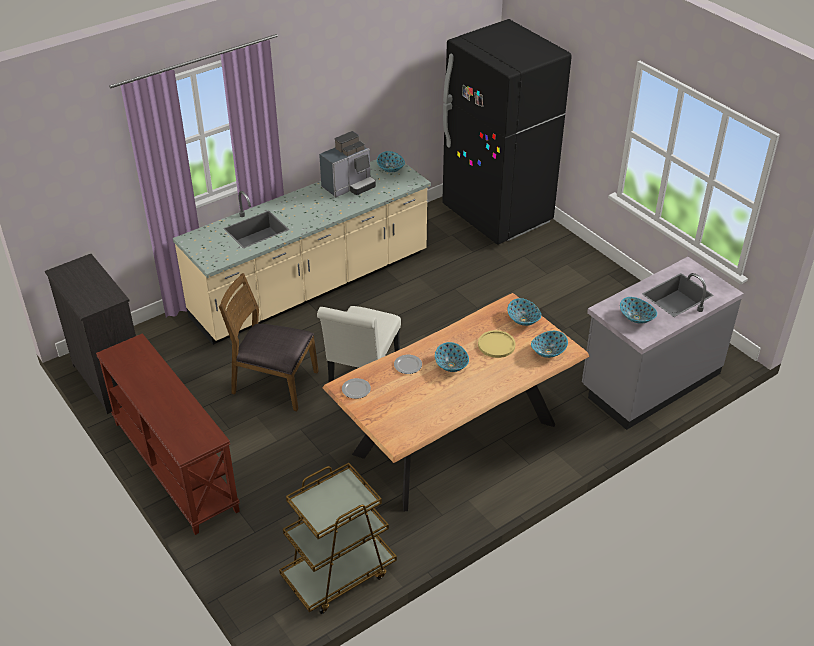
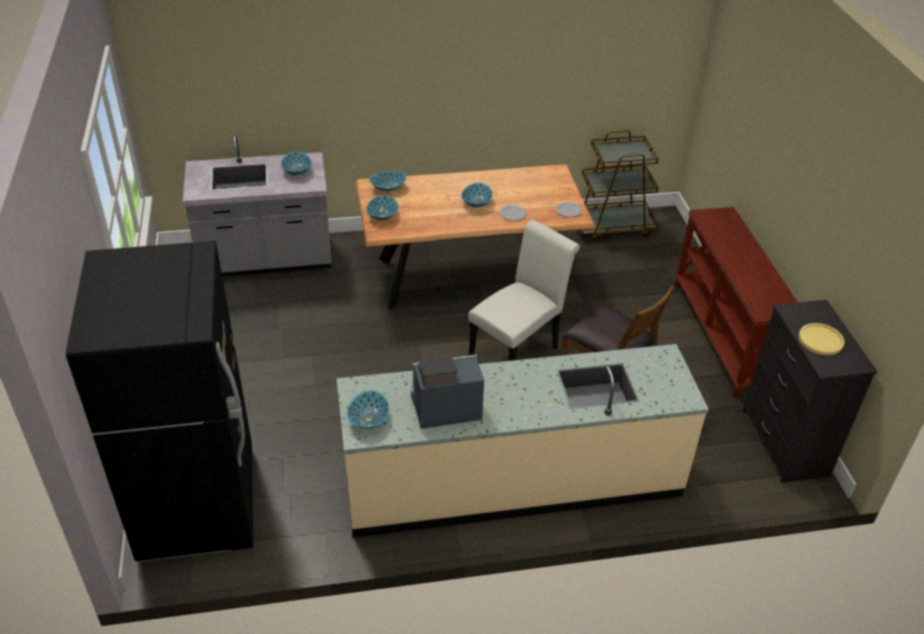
camera: 155 degrees left, 0 degrees up
(496, 345) = (425, 205): yellow plate -> yellow plate (820, 340)

